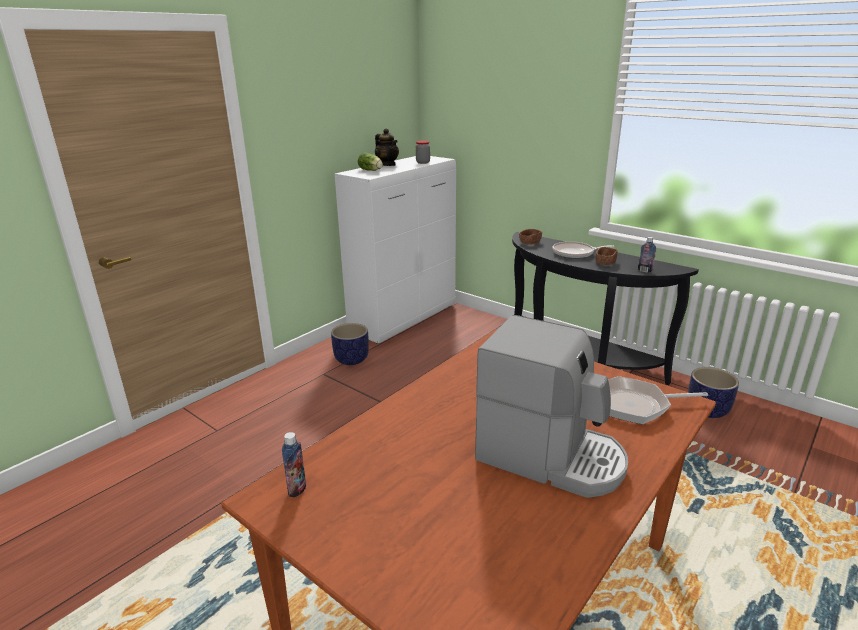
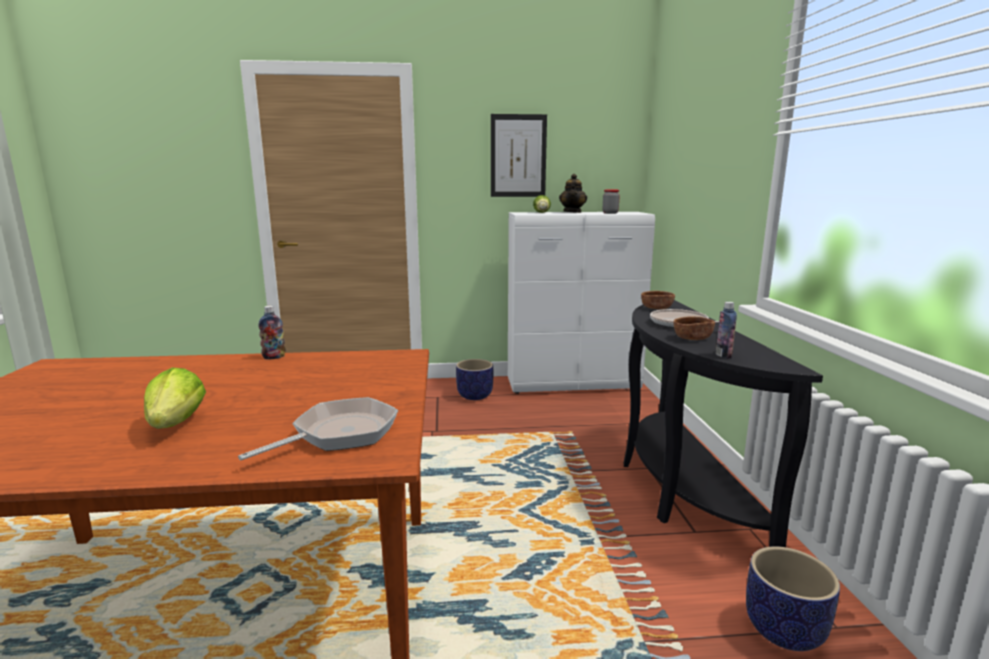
camera: 45 degrees right, 10 degrees down
(297, 489) = (67, 368): bottle -> bottle (274, 357)
(332, 114) = (518, 156): none -> picture
(550, 457) = (176, 424): coffee machine -> lettuce
(636, 405) = (339, 434): frying pan -> frying pan turned 90 degrees clockwise

